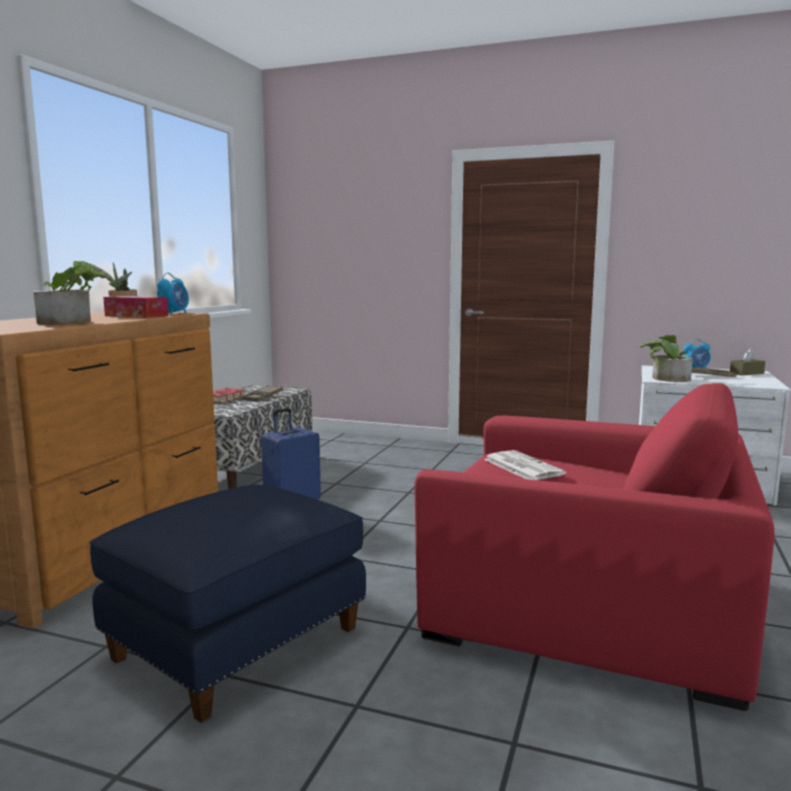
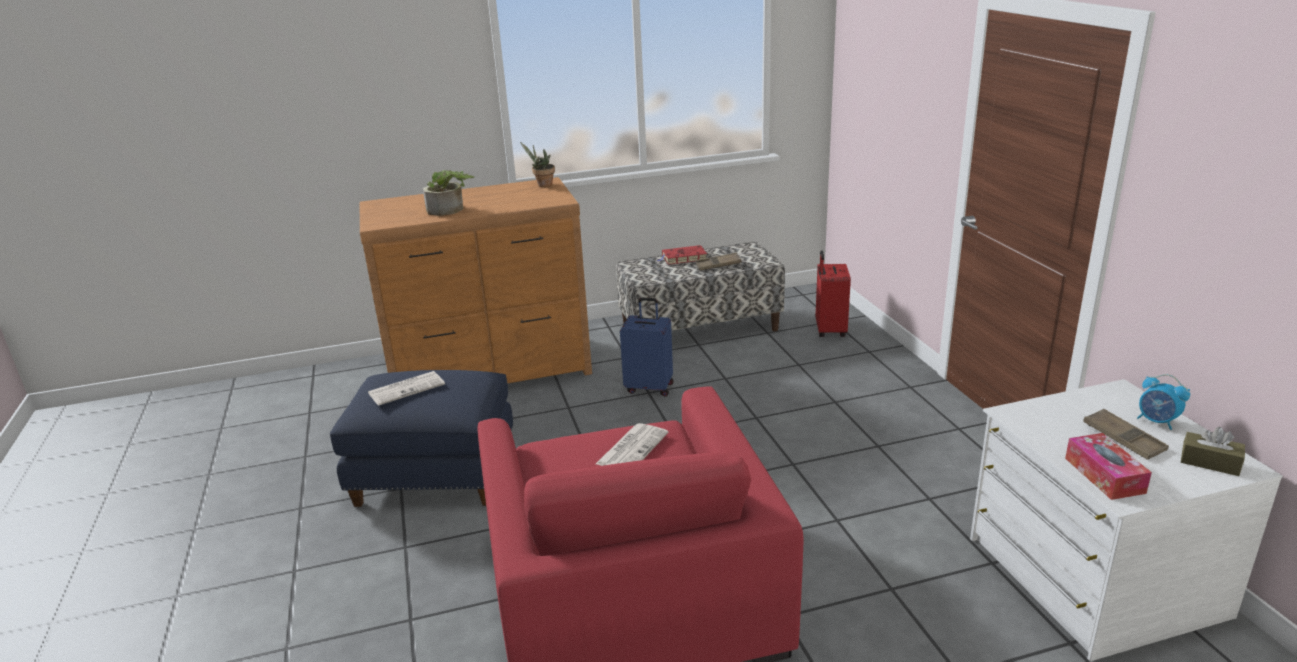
camera: 55 degrees right, 15 degrees up
(136, 316) = (518, 201): tissue box -> tissue box (1104, 475)
(174, 313) = (553, 200): alarm clock -> none
(218, 510) = (407, 388): none -> newspaper
(340, 444) = (829, 330): none -> red suitcase
(665, 378) = (1033, 417): potted plant -> none

